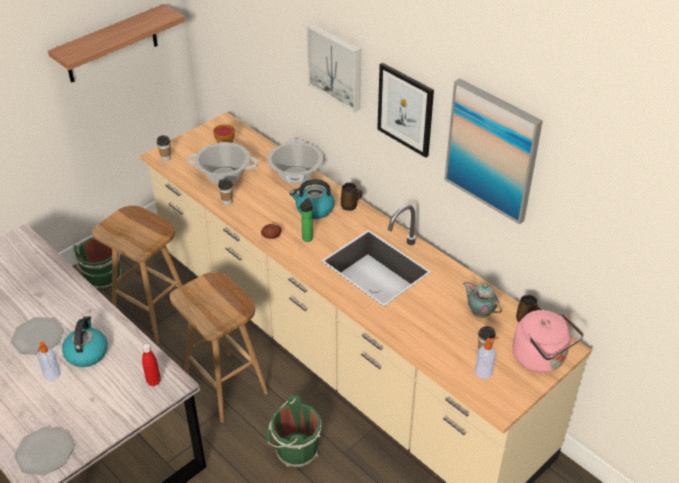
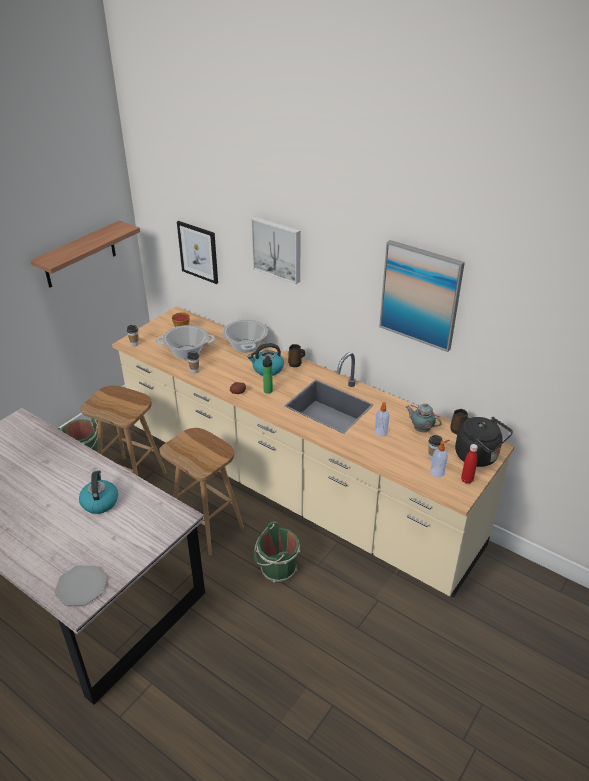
camera: 10 degrees left, 5 degrees down
(38, 337) = (53, 494): plate -> none
(52, 375) = (73, 523): soap dispenser -> soap dispenser (381, 432)
(153, 381) = (164, 517): red bottle -> red bottle (467, 480)
(405, 109) = (341, 275): picture -> picture (198, 252)
(541, 359) = (479, 457): pink kettle -> black kettle

